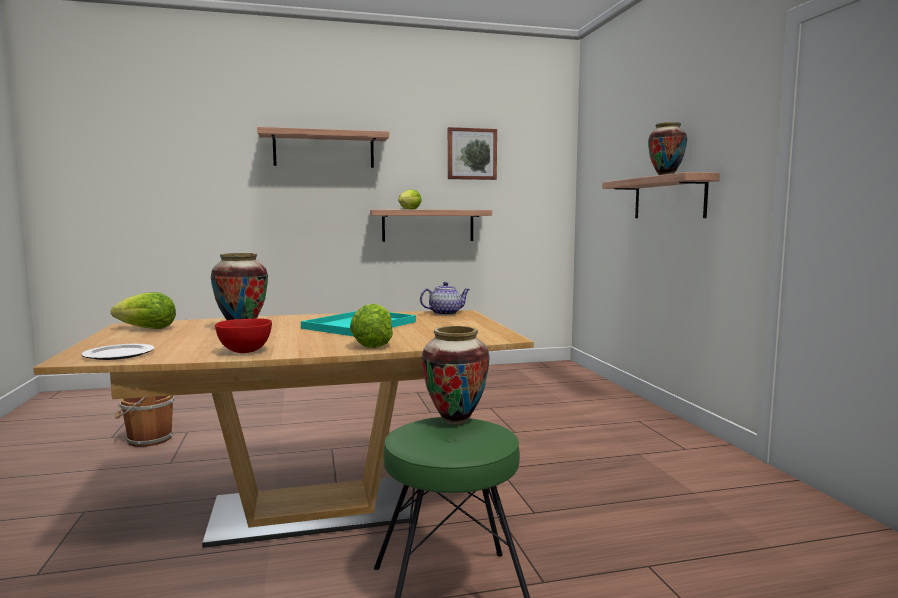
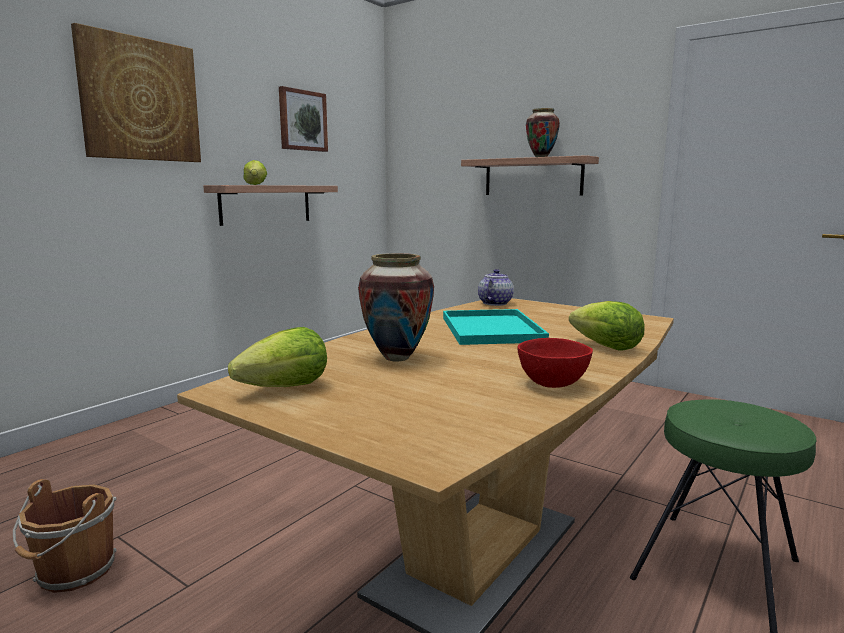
camera: 40 degrees left, 5 degrees up
(120, 354) = (451, 431): plate -> none
(324, 150) = (140, 100): shelf -> picture
(455, 421) = (703, 405): vase -> none

